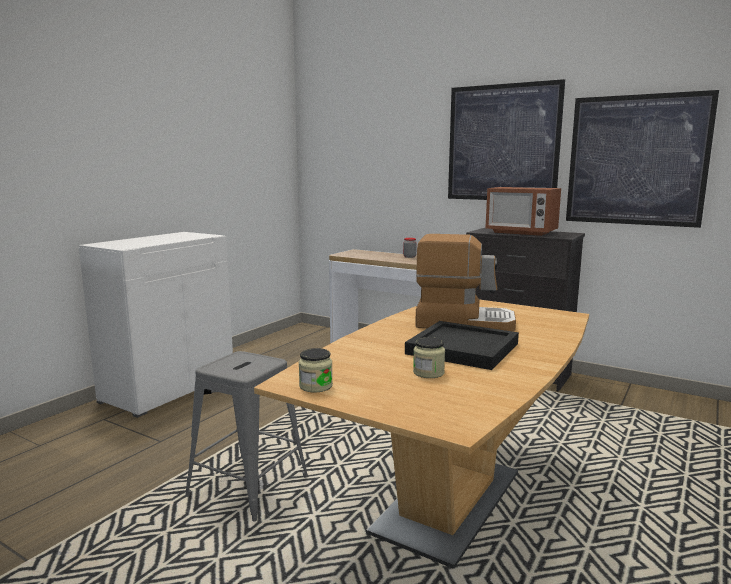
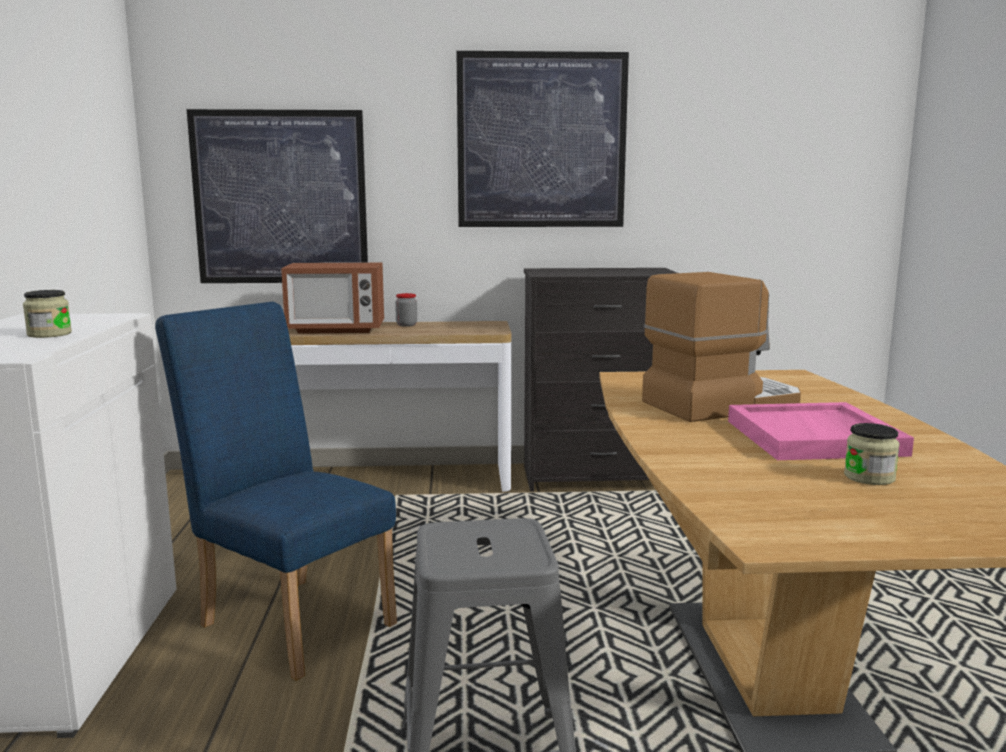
camera: 35 degrees left, 0 degrees up
(261, 399) = (290, 619): none -> blue chair
(316, 386) = (812, 534): jar -> jar (49, 334)
(463, 349) = (815, 438): black tray -> pink tray
(521, 232) = (597, 272): microwave -> microwave (336, 329)
(636, 160) = (722, 168): picture -> picture (280, 198)

